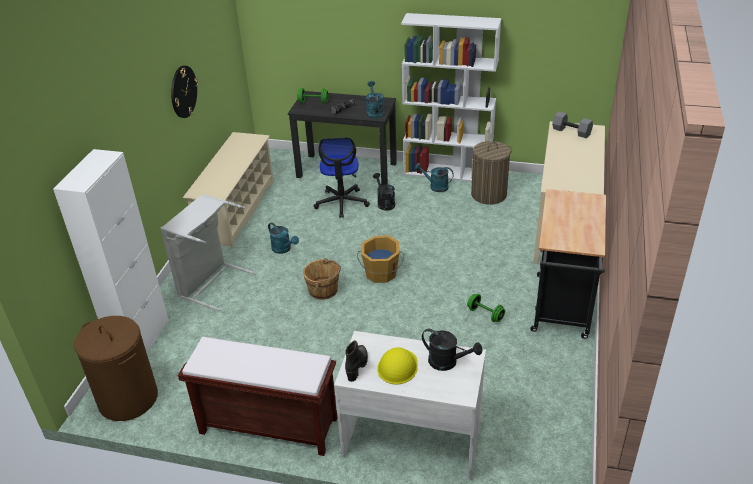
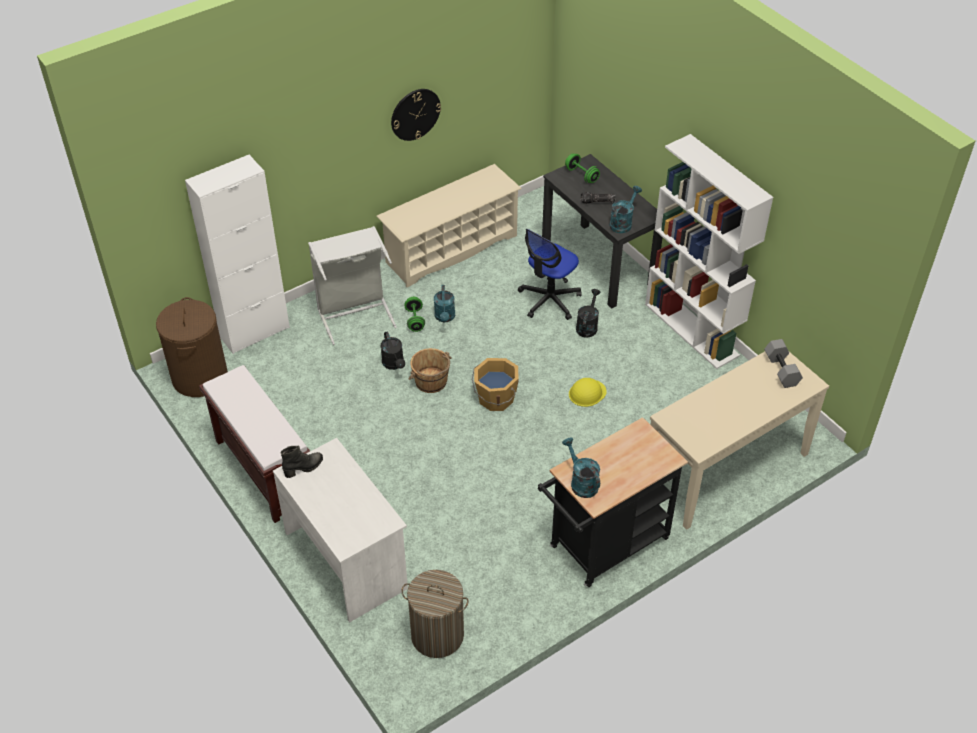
camera: 40 degrees right, 10 degrees up
(397, 366) = (329, 489): yellow hard hat -> yellow hard hat (587, 393)
(435, 187) = (658, 339): turquoise watering can -> turquoise watering can (581, 482)
(448, 362) = (366, 514): black watering can -> black watering can (394, 364)
(485, 314) = (533, 501): green dumbbell -> green dumbbell (415, 320)
(488, 195) = (698, 382): laundry basket -> laundry basket (437, 635)

